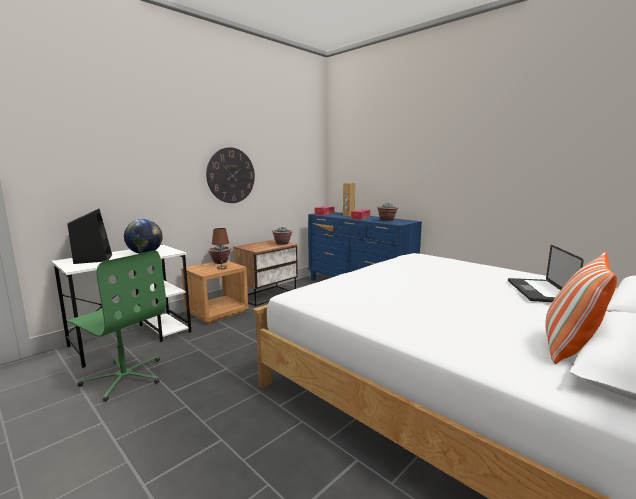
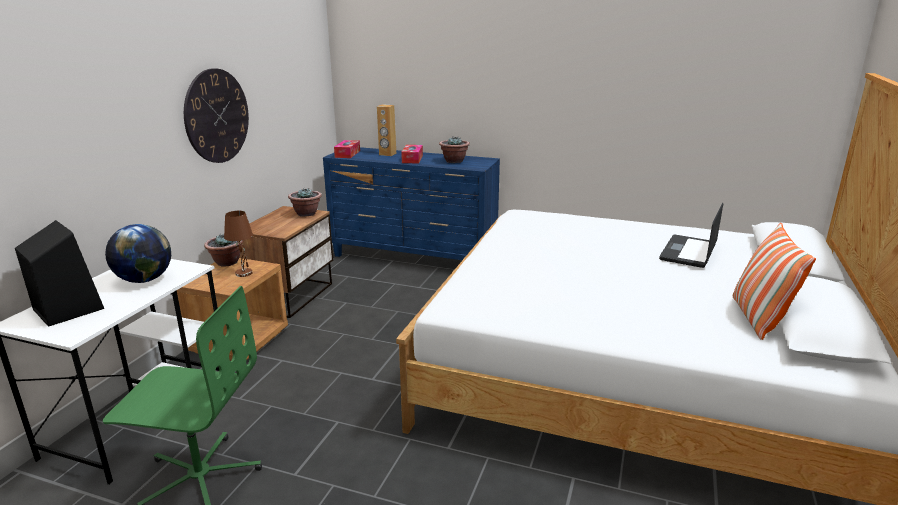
camera: 25 degrees left, 10 degrees up
(539, 291) = (688, 252): laptop -> laptop turned 45 degrees clockwise

